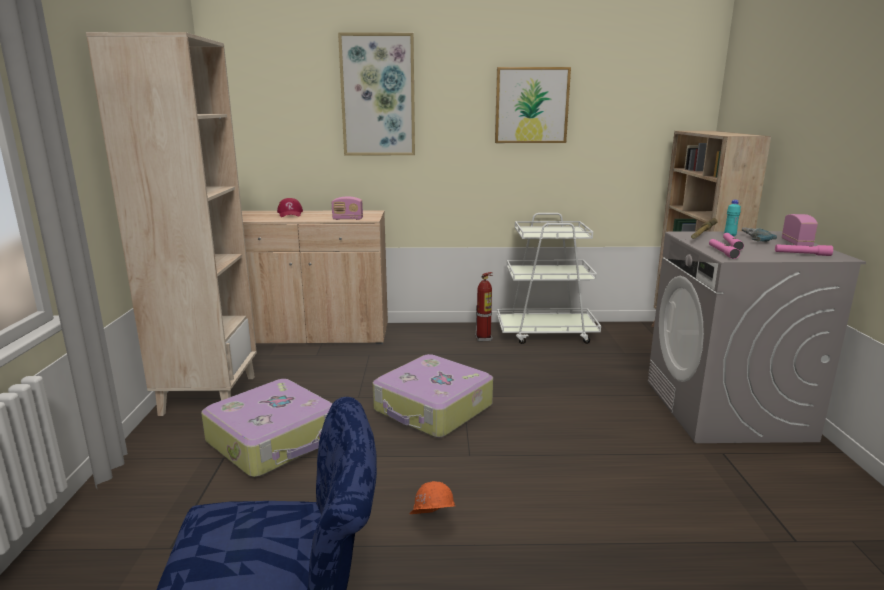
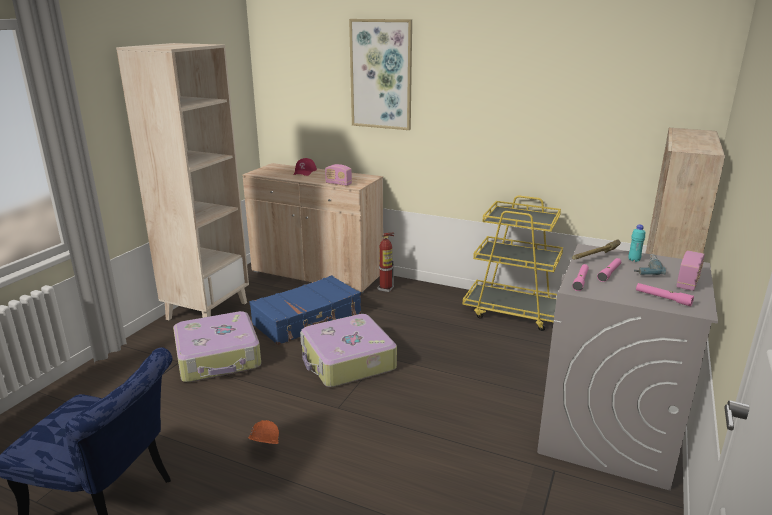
camera: 25 degrees right, 5 degrees up
(347, 379) = (308, 319): none -> blue suitcase
(484, 338) = (450, 305): fire extinguisher -> fire extinguisher (386, 288)
(531, 105) = (519, 91): picture -> none
(546, 333) = (513, 312): white cart -> yellow cart

